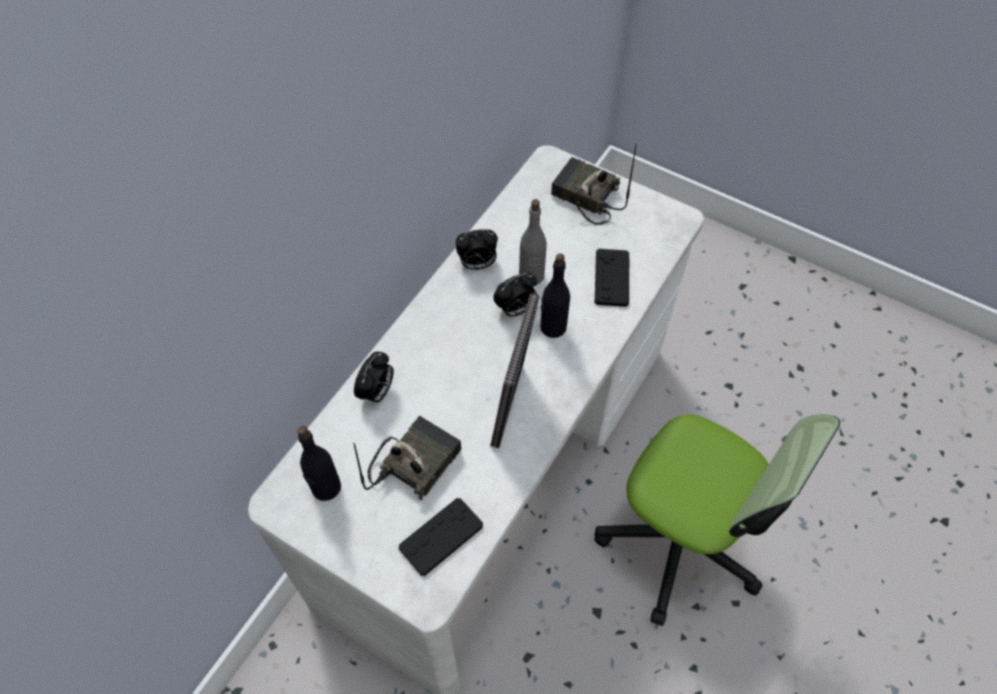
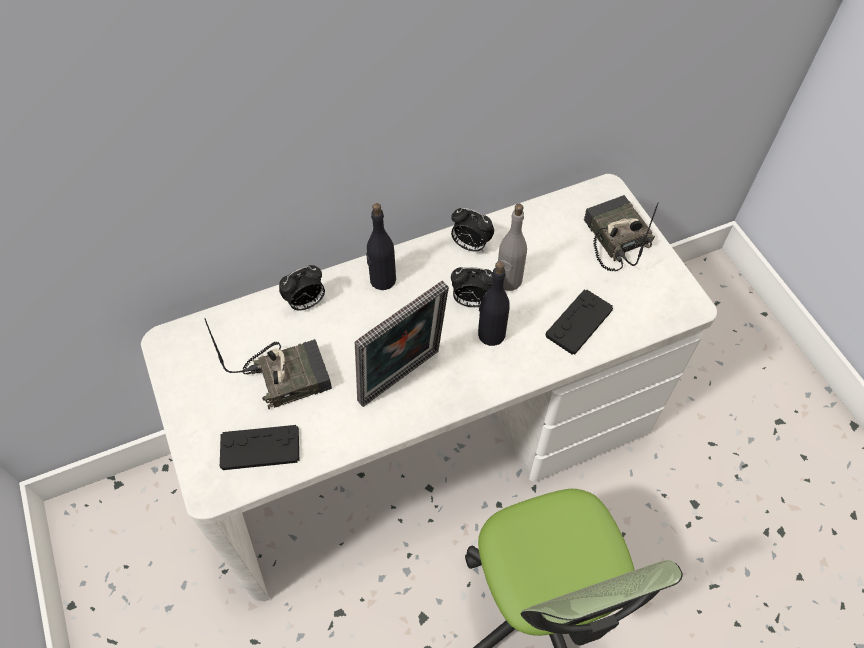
camera: 35 degrees right, 0 degrees up
(326, 487) = (209, 353): black bottle -> black bottle (382, 280)

